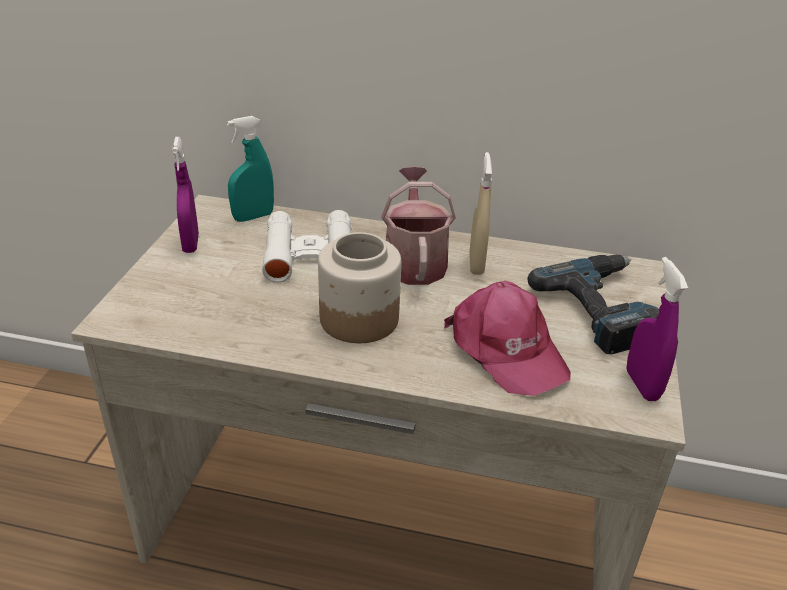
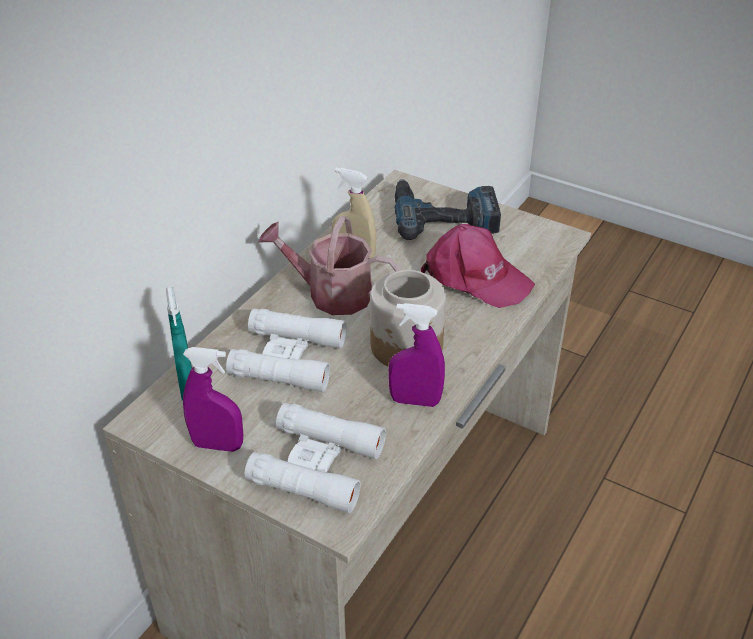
camera: 70 degrees left, 5 degrees up
(177, 296) = (317, 465): none -> white binoculars
(506, 349) = (475, 277): pink cap -> pink cap turned 45 degrees clockwise
(642, 385) = (533, 229): purple spray bottle -> purple spray bottle (415, 401)

